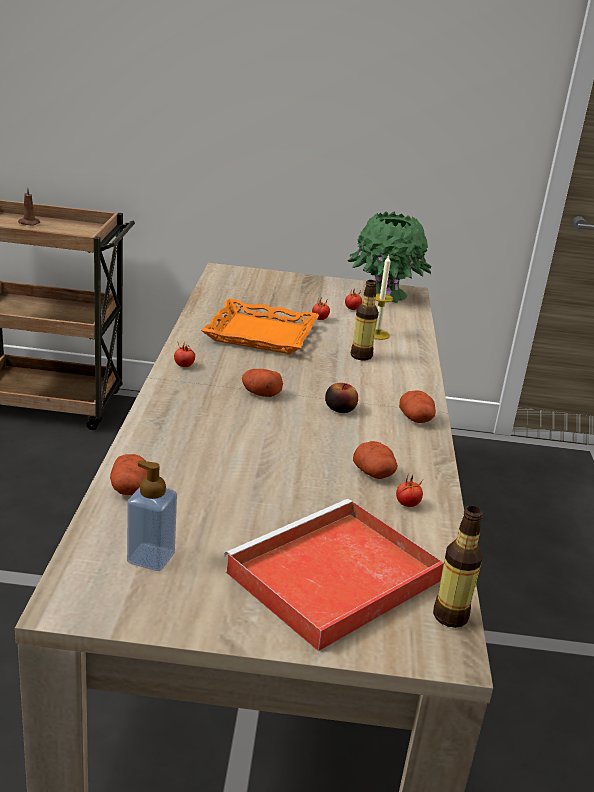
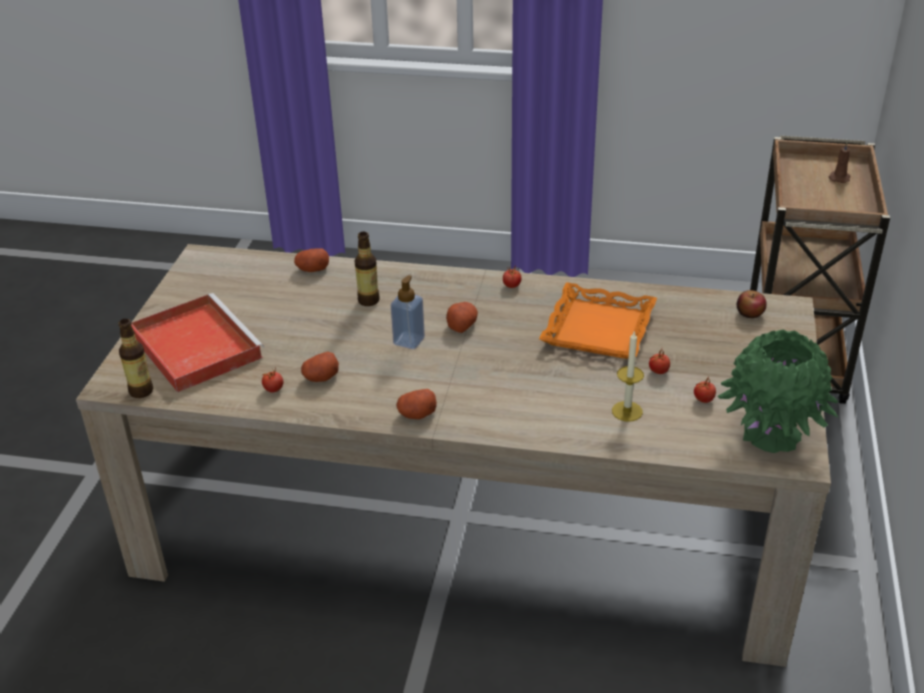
camera: 100 degrees right, 10 degrees up
(151, 557) = (234, 279): soap dispenser -> soap dispenser (409, 341)
(340, 409) = (435, 368): apple -> apple (750, 313)
(361, 356) = (560, 393): bottle -> bottle (368, 300)

